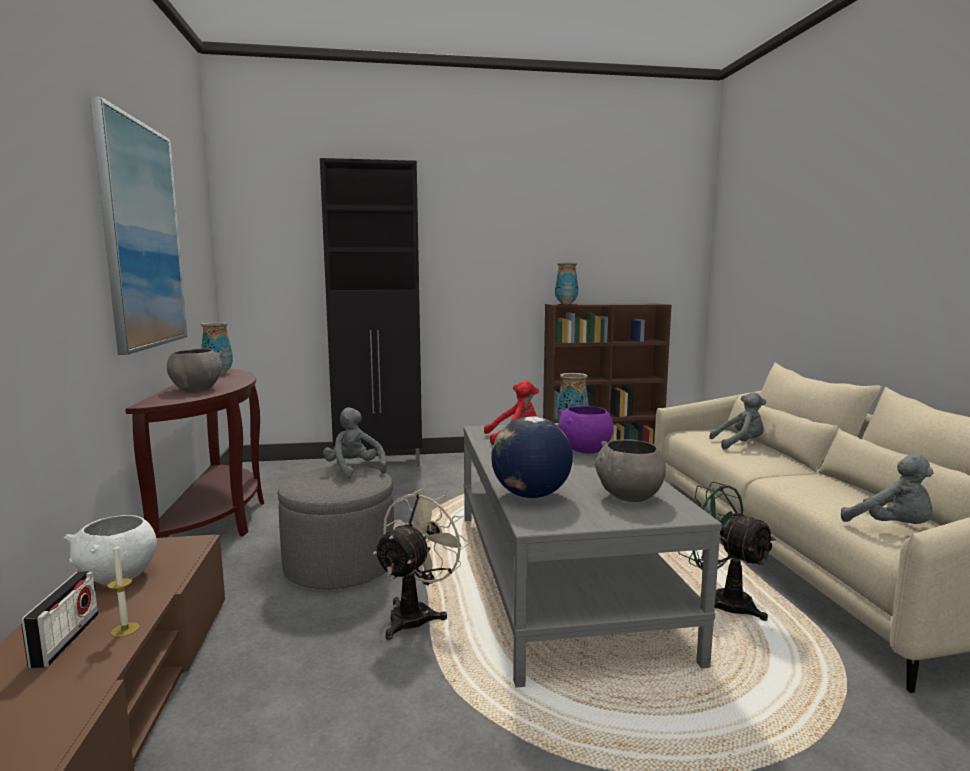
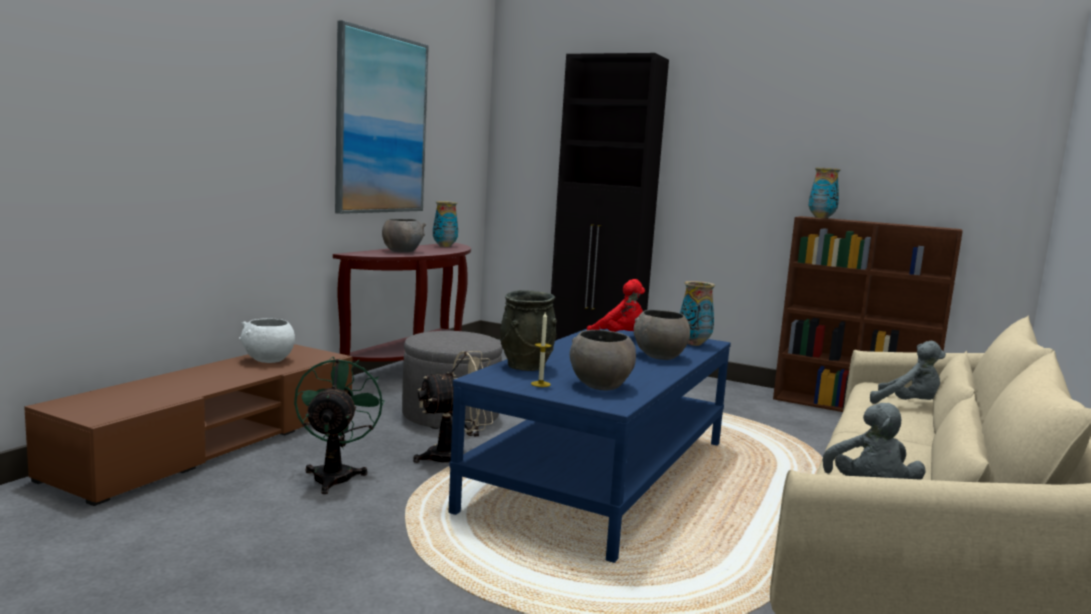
camera: 35 degrees right, 0 degrees up
(65, 640) = (206, 376): radio -> none
(125, 629) = (235, 381): candle -> candle (540, 384)
(354, 470) = (478, 336): grey plush toy -> none
(530, 495) = (525, 366): globe -> grey vase
(558, 577) = (602, 474): grey coffee table -> blue coffee table
(585, 450) = (659, 356): purple bowl -> grey bowl
(721, 601) = (722, 538): green fan -> green fan (335, 474)

